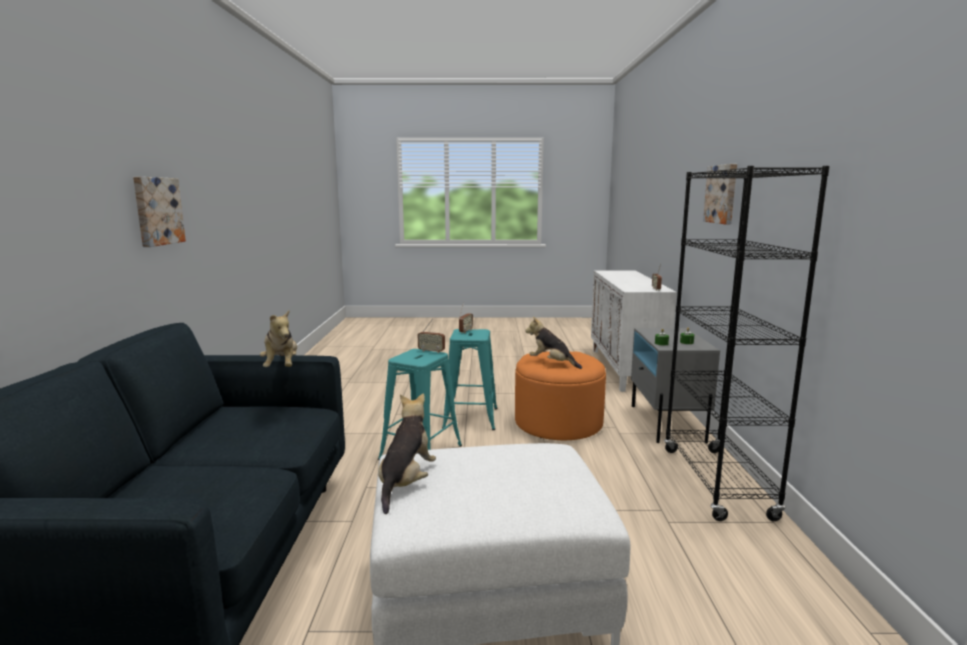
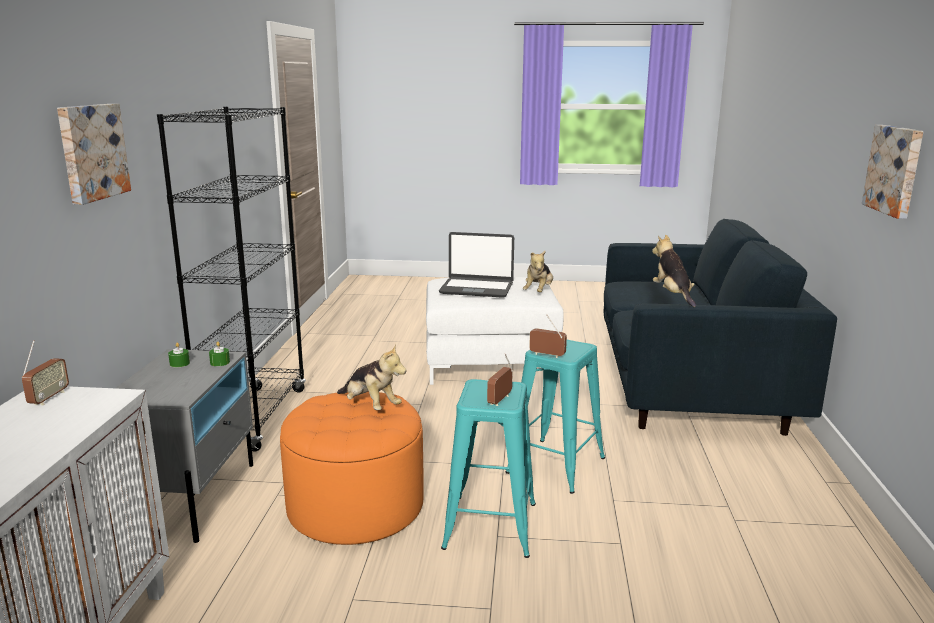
camera: 175 degrees left, 5 degrees up
(511, 465) = (476, 289): none -> laptop

